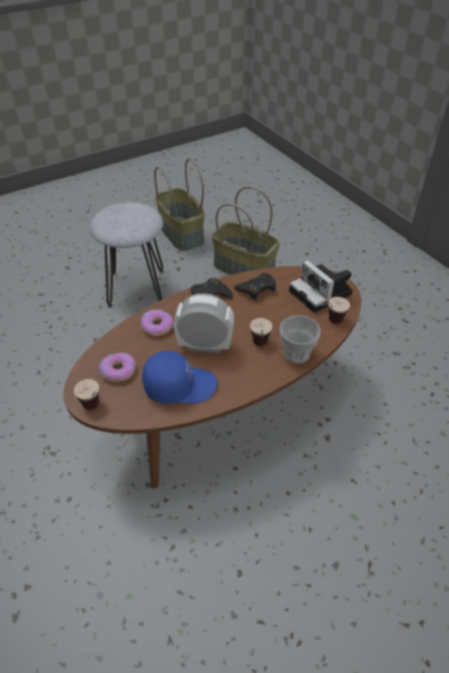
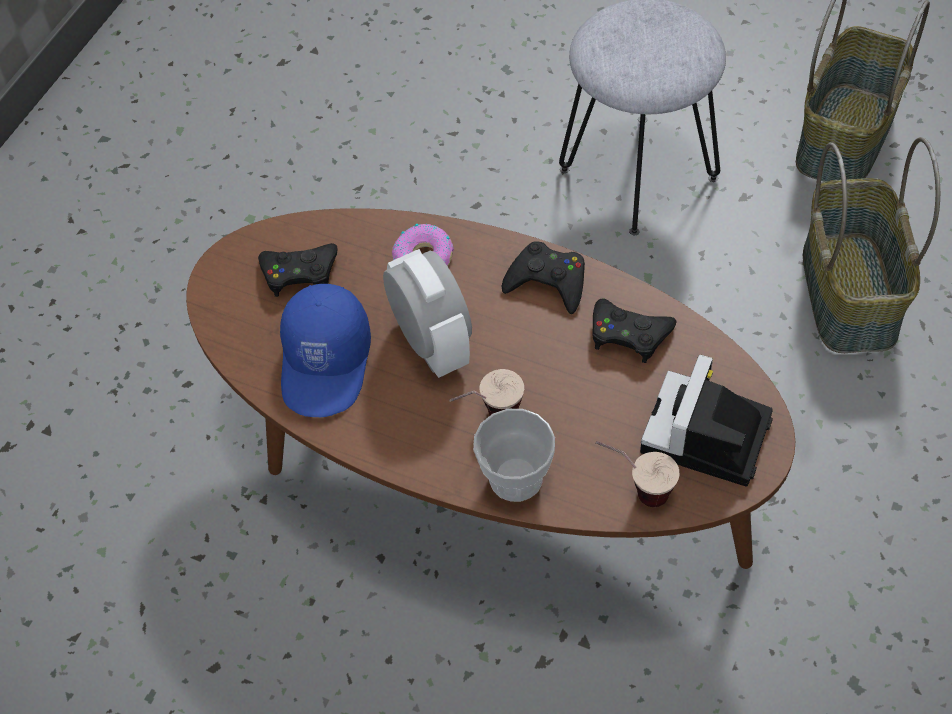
camera: 60 degrees right, 10 degrees up
(96, 409) = (214, 297): cup -> none
(118, 370) = (299, 273): donut -> black game controller
(180, 385) = (327, 363): blue cap -> blue cap turned 45 degrees clockwise

